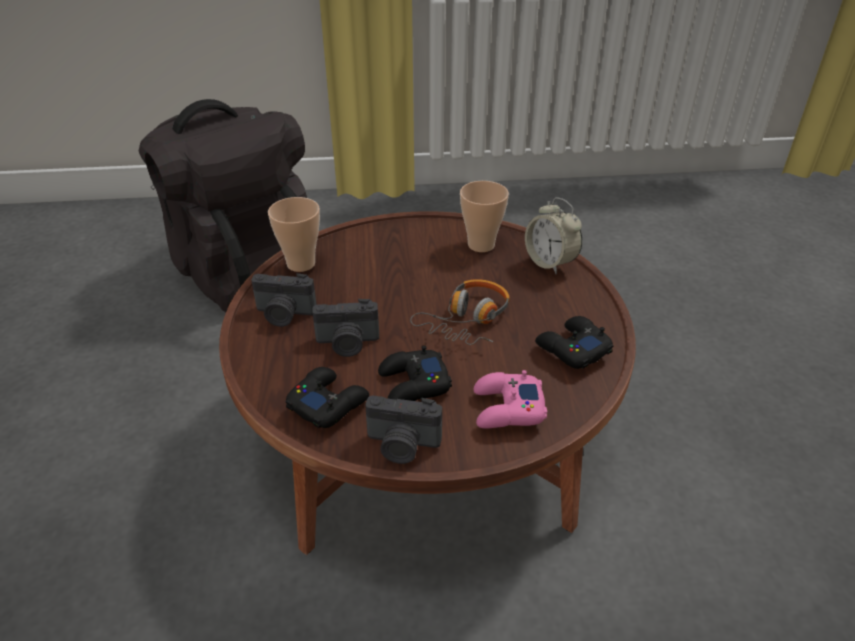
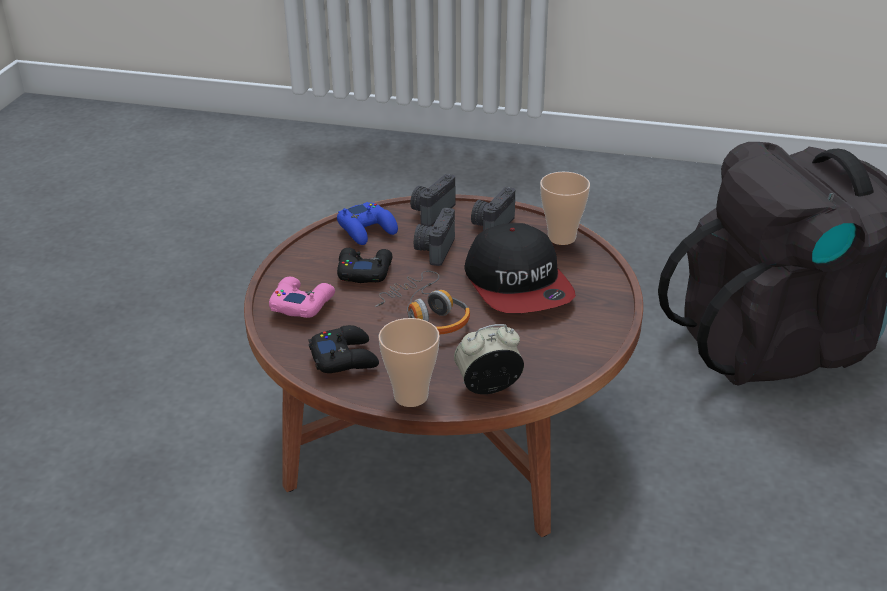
camera: 110 degrees right, 5 degrees down
(328, 403) = (367, 229): black game controller -> blue game controller
(390, 278) = (518, 285): none -> cap
(402, 445) = (303, 252): camera -> camera (431, 212)
(481, 245) = (553, 353): cup -> cup (411, 396)

